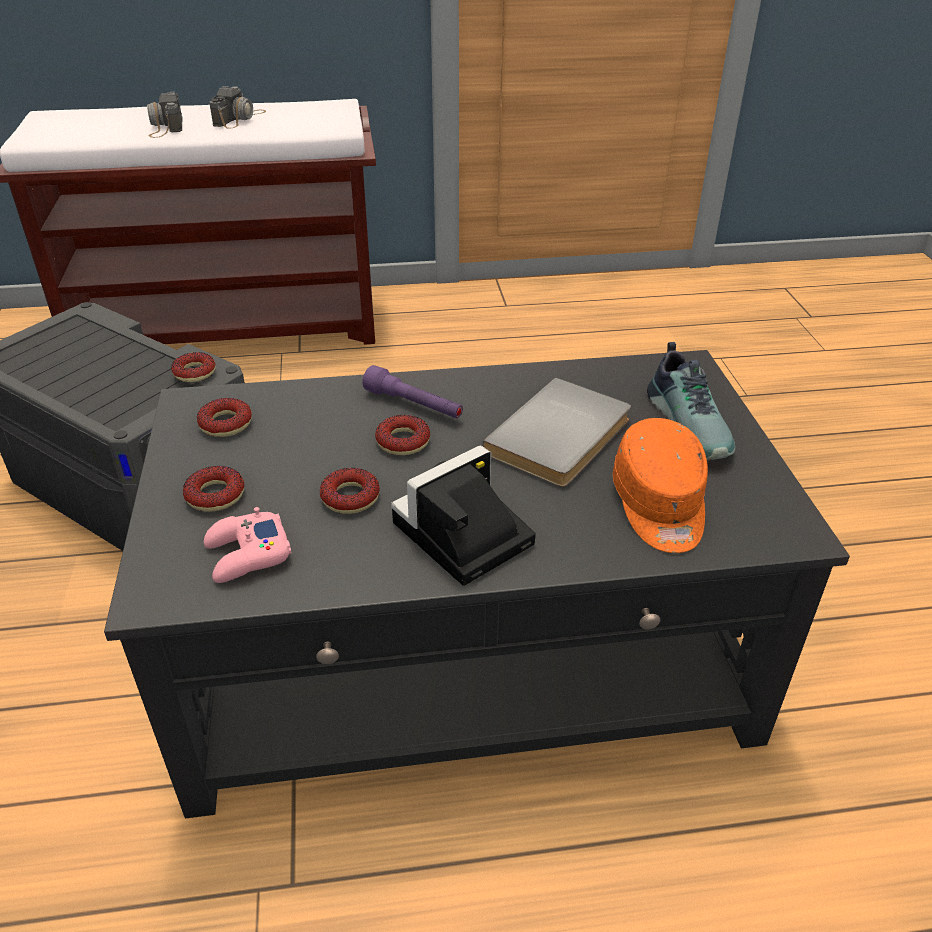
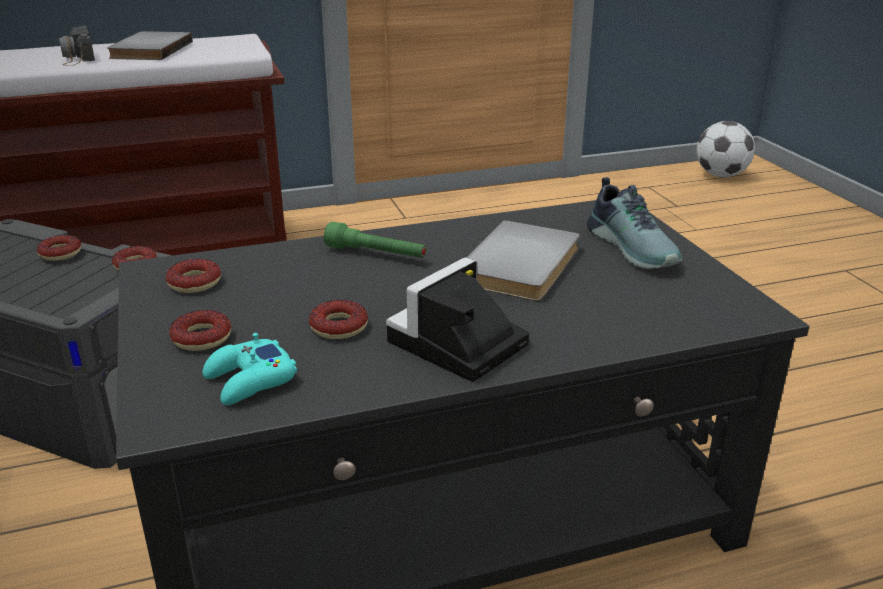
camera: 10 degrees left, 10 degrees down
(239, 118) = (148, 50): camera -> grey book
(247, 555) = (249, 380): pink game controller -> turquoise game controller
(403, 441) = (375, 281): donut -> donut (60, 253)
(414, 405) = (376, 254): purple flashlight -> green flashlight
(659, 506) = (630, 306): orange cap -> none
(874, 279) = (721, 175): none -> football

